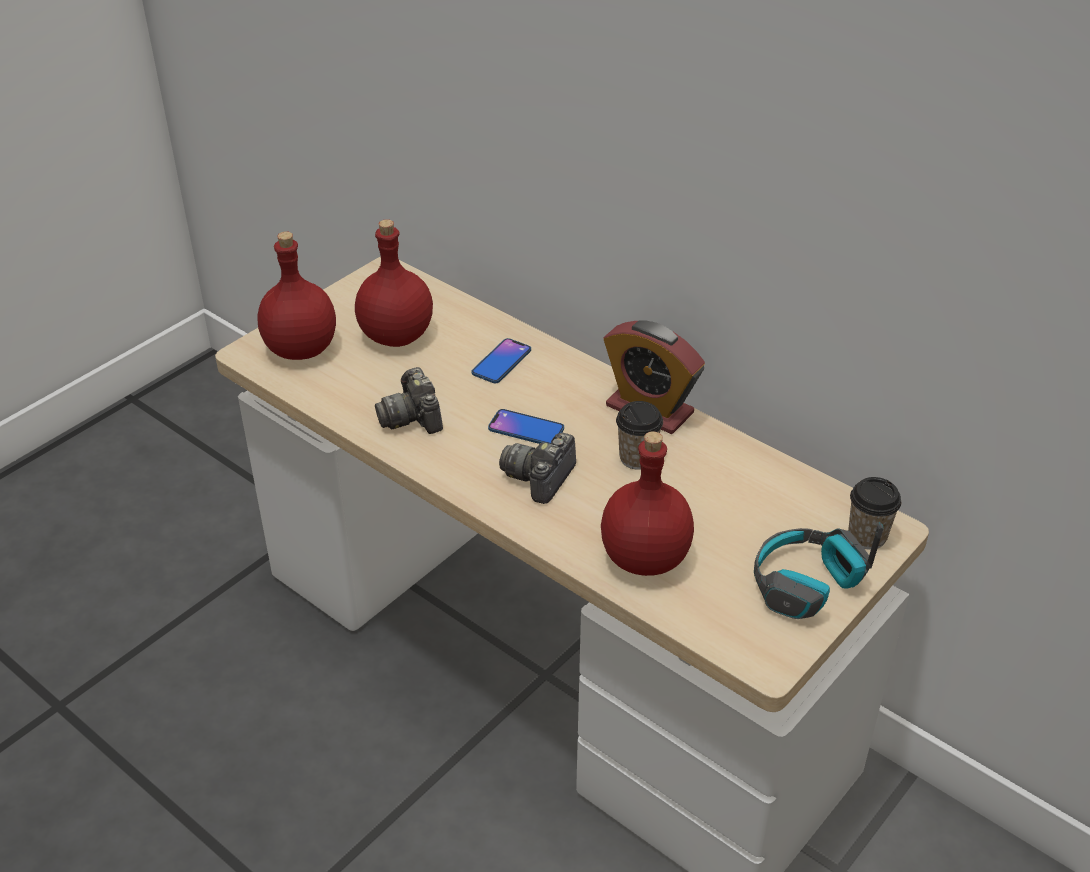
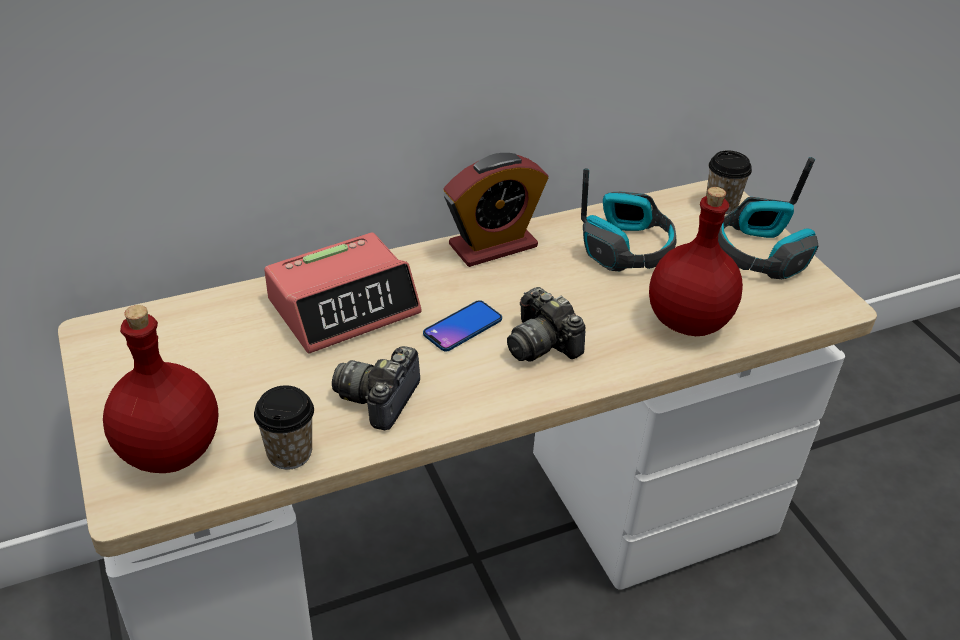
camera: 65 degrees left, 0 degrees up
(395, 337) = (226, 365): red bottle -> none
(412, 417) = (380, 399): camera -> camera turned 105 degrees clockwise
(501, 362) = (344, 306): phone -> alarm clock
(637, 458) = (554, 277): cup -> cup (289, 453)
(725, 489) = (626, 247): none -> headphones

